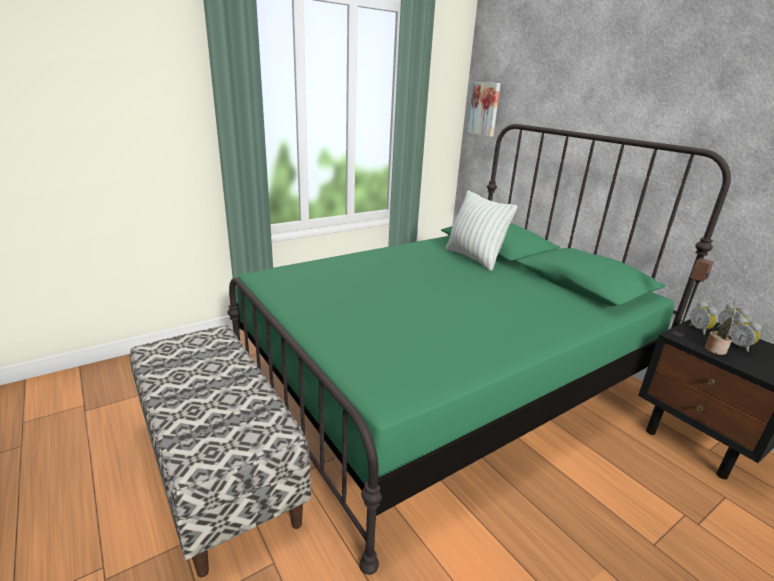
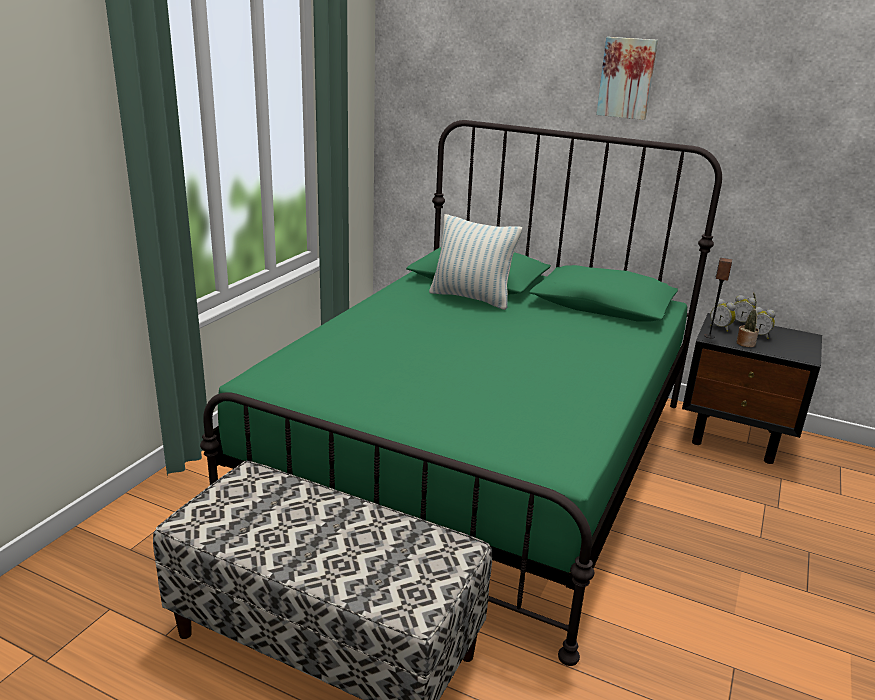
camera: 30 degrees left, 0 degrees up
(485, 109) = (408, 99): picture -> picture (627, 78)

